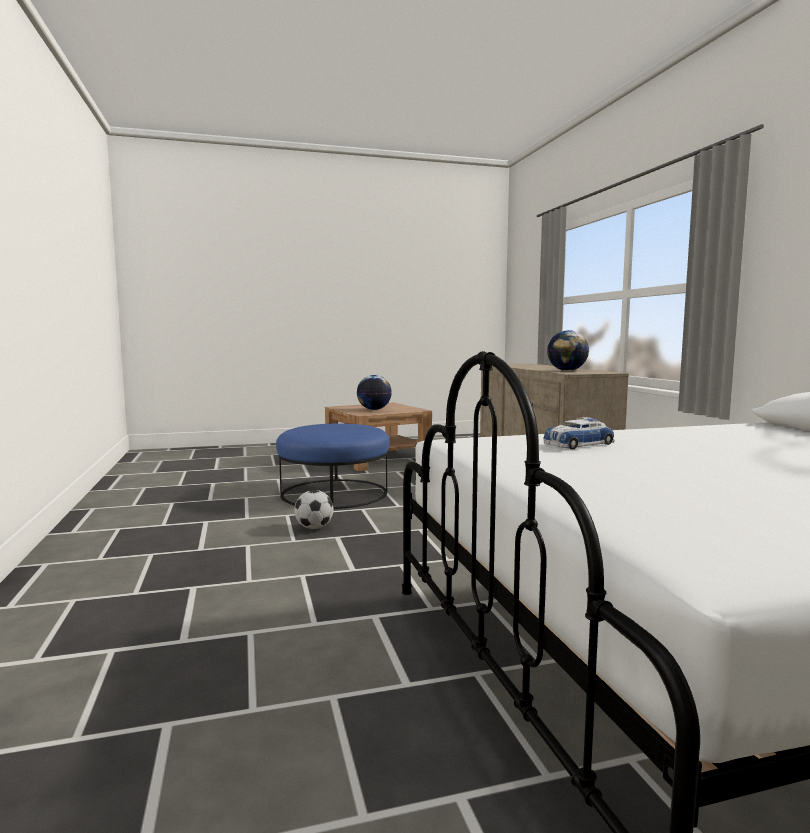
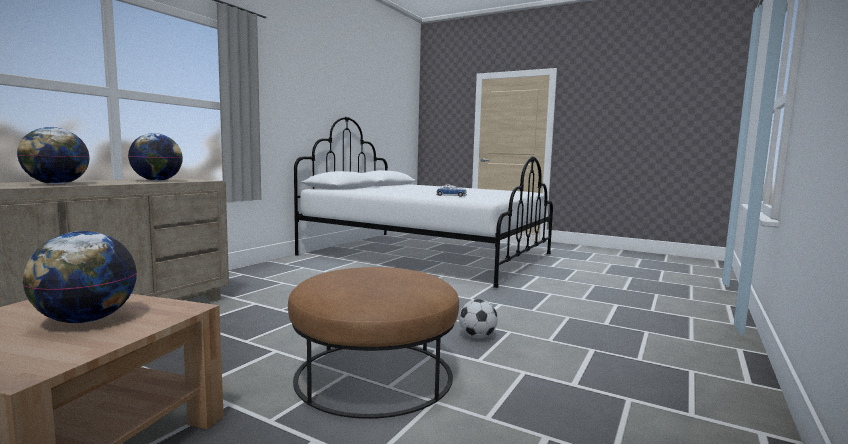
camera: 135 degrees left, 0 degrees up
(334, 493) = (374, 375): blue ottoman -> brown ottoman
(529, 367) = (56, 184): none -> globe

